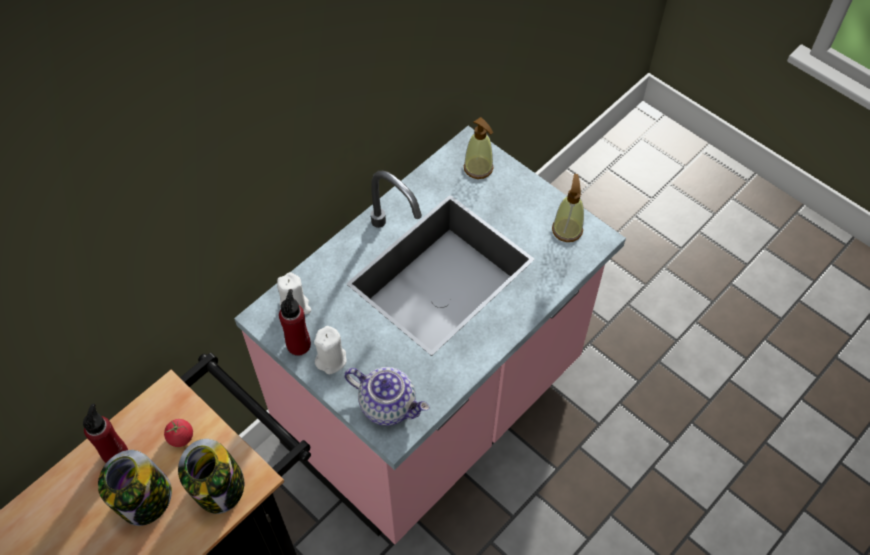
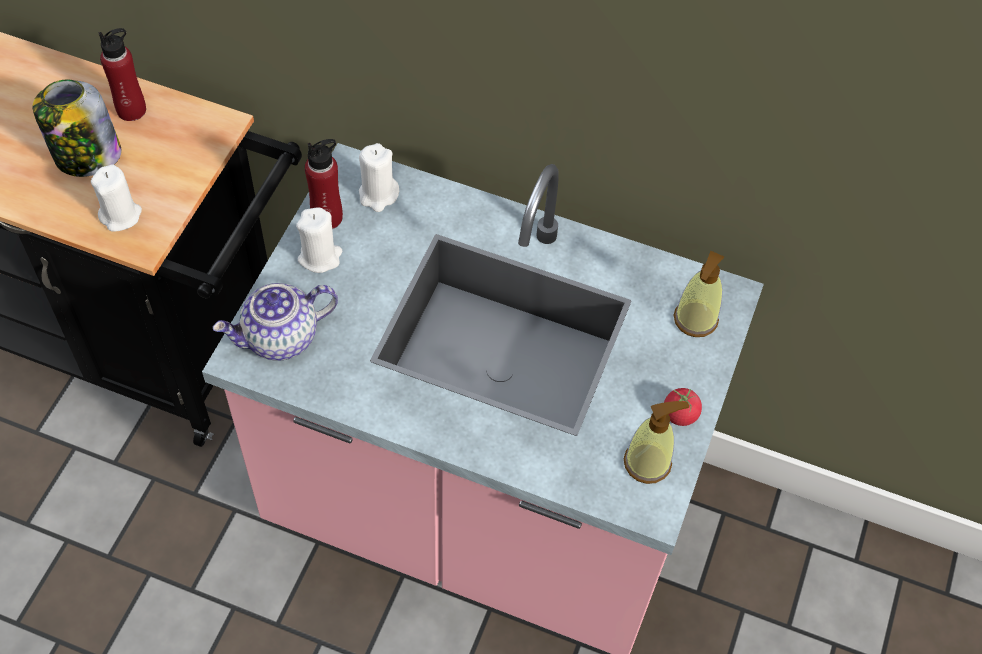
camera: 65 degrees right, 0 degrees up
(181, 437) = (171, 157): tomato -> tomato (680, 414)
(219, 488) = (121, 215): jar -> white candle
(388, 405) = (280, 338): teapot -> teapot turned 60 degrees clockwise

